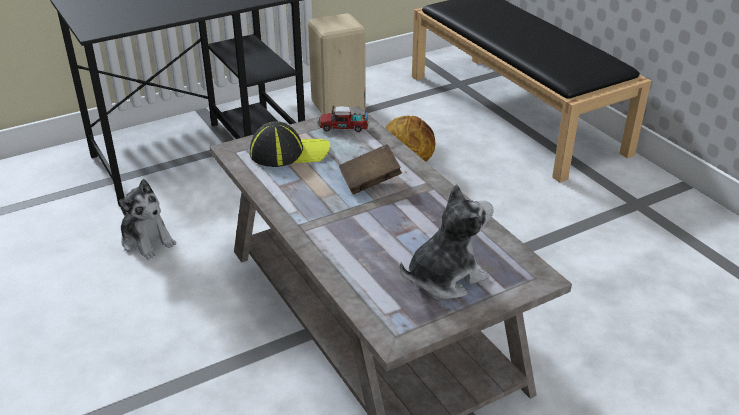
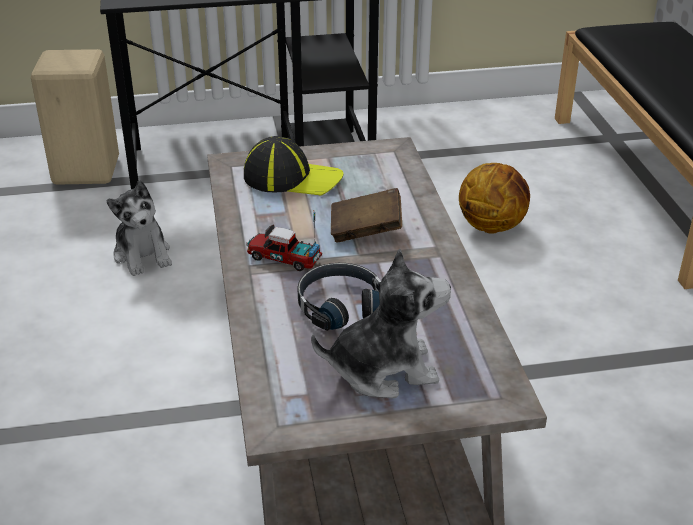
camera: 20 degrees right, 0 degrees up
(339, 106) = (443, 139): beige stool -> beige stool (88, 170)
(343, 127) = (374, 160): toy truck -> toy truck (283, 258)
(385, 239) = (340, 305): none -> black headphones

